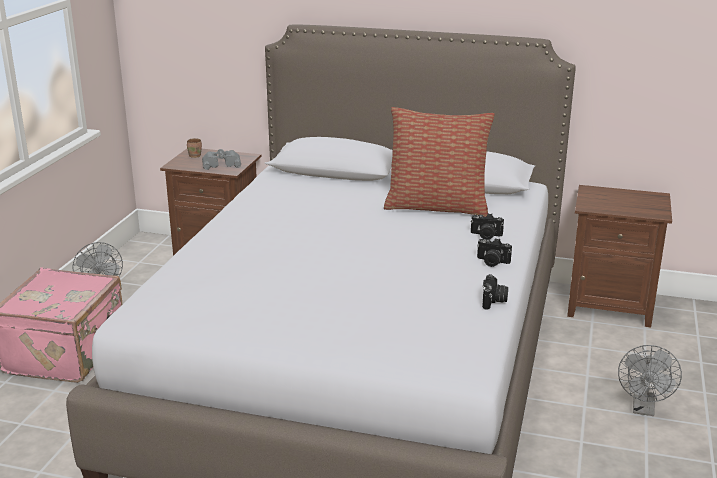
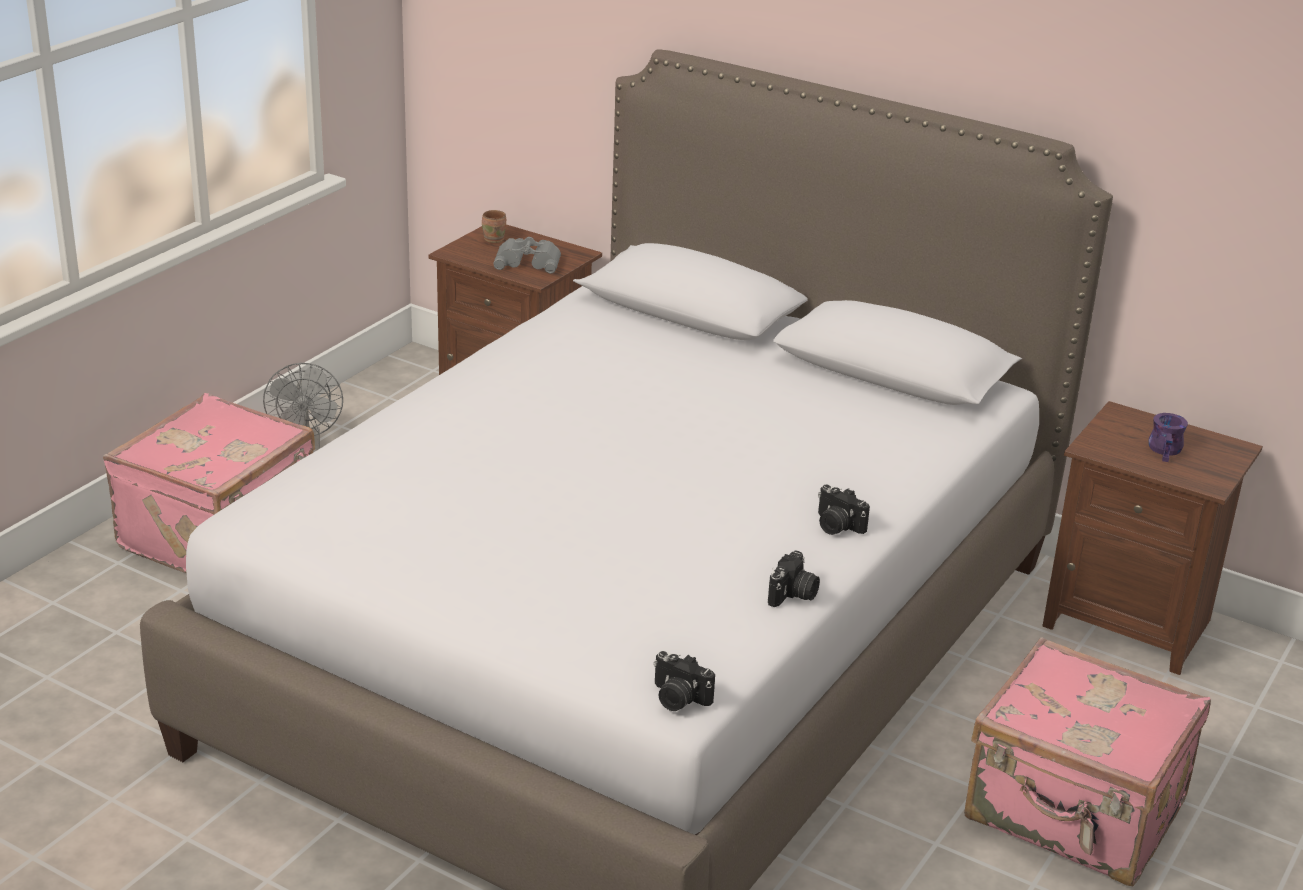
camera: 15 degrees right, 5 degrees up
(437, 206) = (814, 407): pillow -> none
(485, 236) = (858, 476): camera -> camera (677, 698)
(626, 202) = (1167, 450): none -> purple mug
(644, 409) = (1074, 813): grey fan -> pink suitcase

